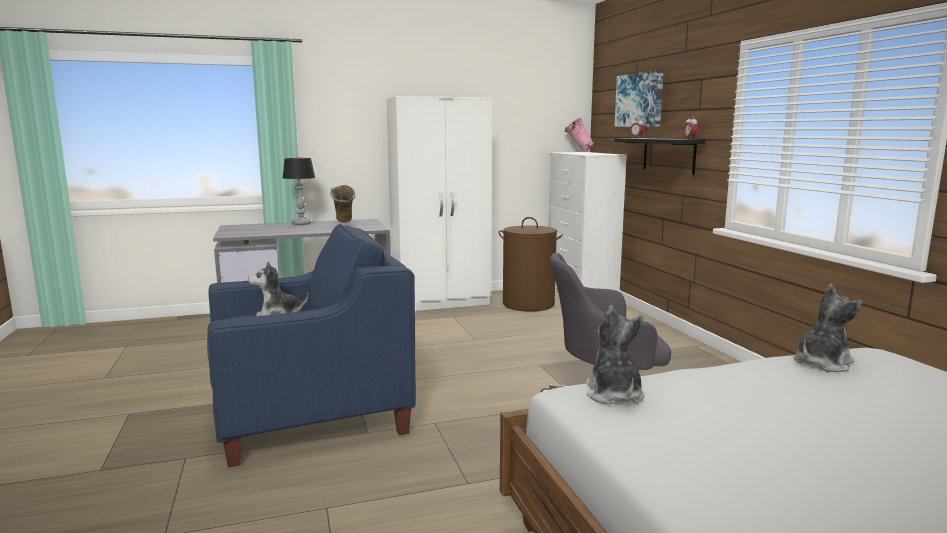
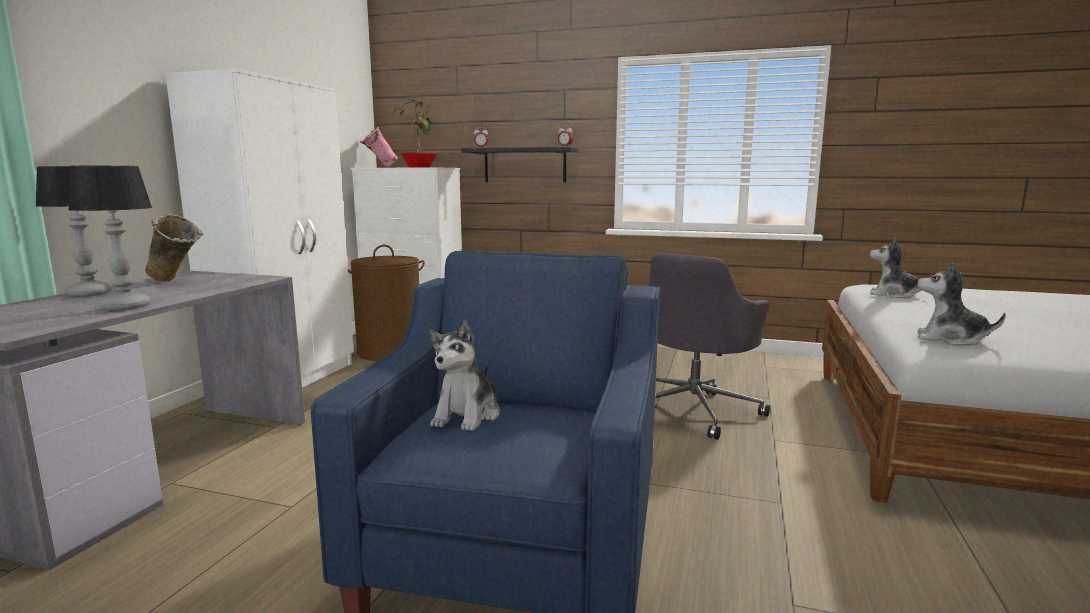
camera: 55 degrees left, 0 degrees up
(284, 232) = (127, 306): none -> table lamp
(591, 153) = (418, 167): none -> potted plant
(640, 100) = (469, 109): picture -> none
(821, 363) = (893, 295): plush toy -> plush toy turned 60 degrees counterclockwise

